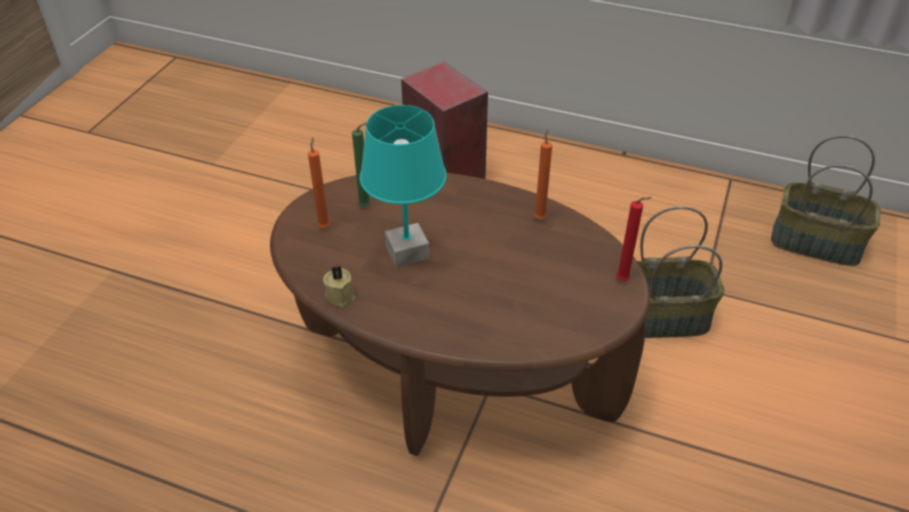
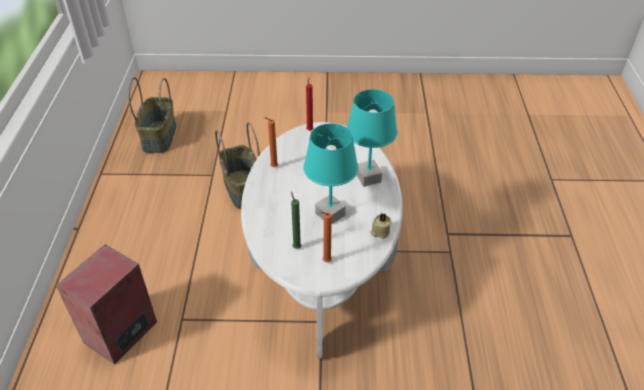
camera: 110 degrees left, 0 degrees up
(454, 372) = (322, 268): brown coffee table -> white coffee table
(466, 318) = (367, 177): none -> turquoise table lamp

